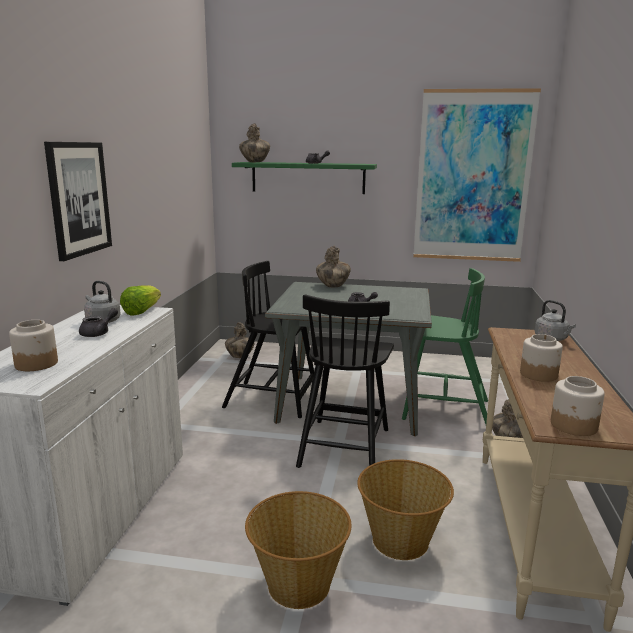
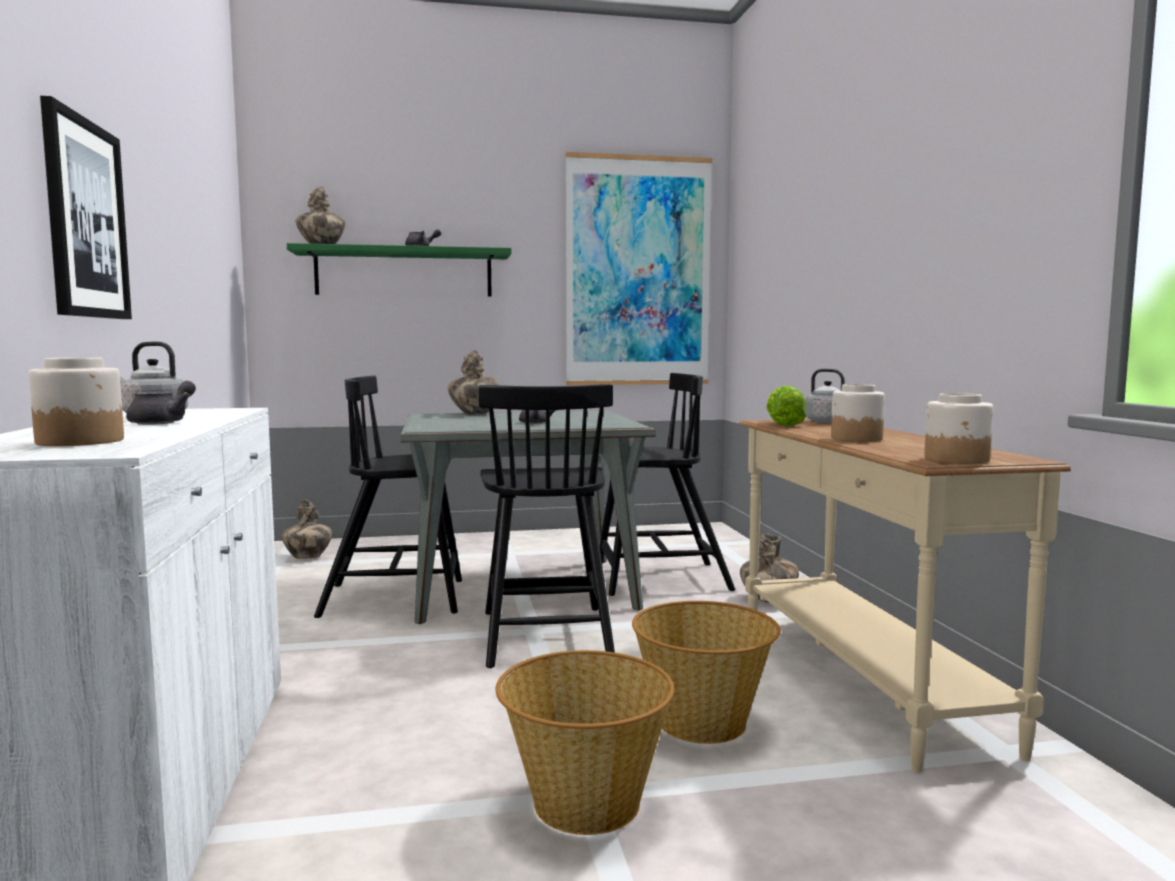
camera: 20 degrees left, 10 degrees down
(141, 311) = (215, 410): lettuce -> lettuce (782, 424)
(444, 409) = (659, 579): green chair -> black chair

